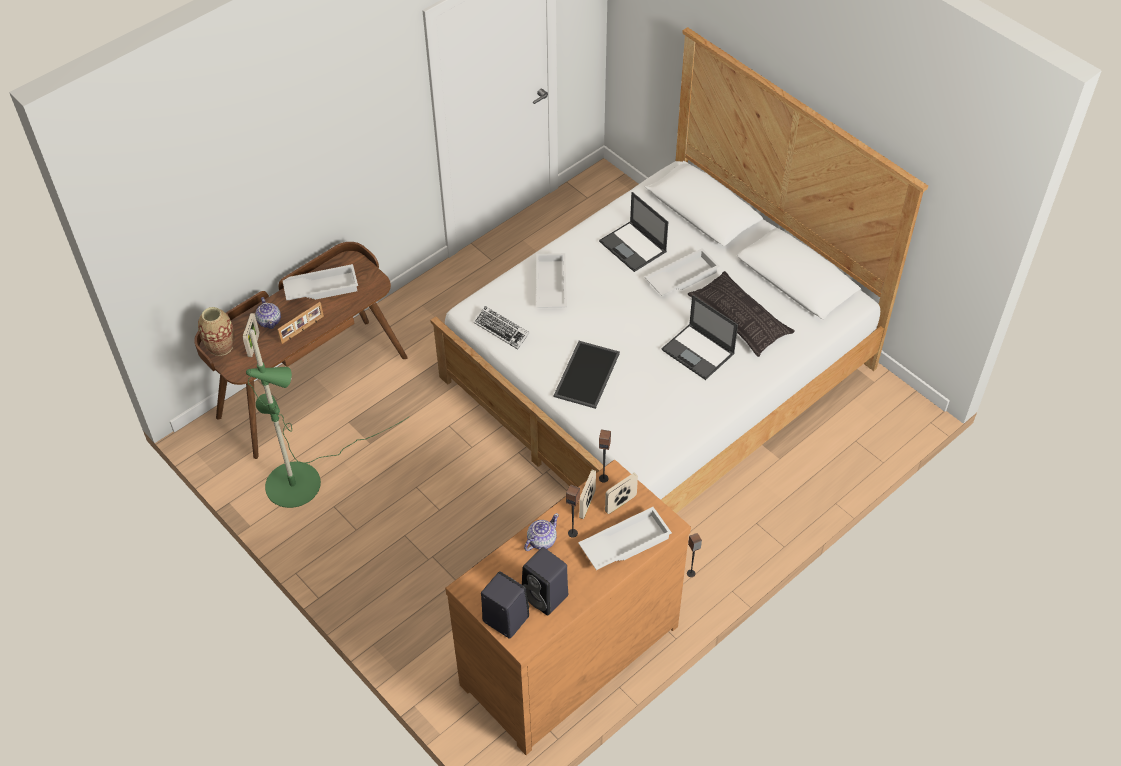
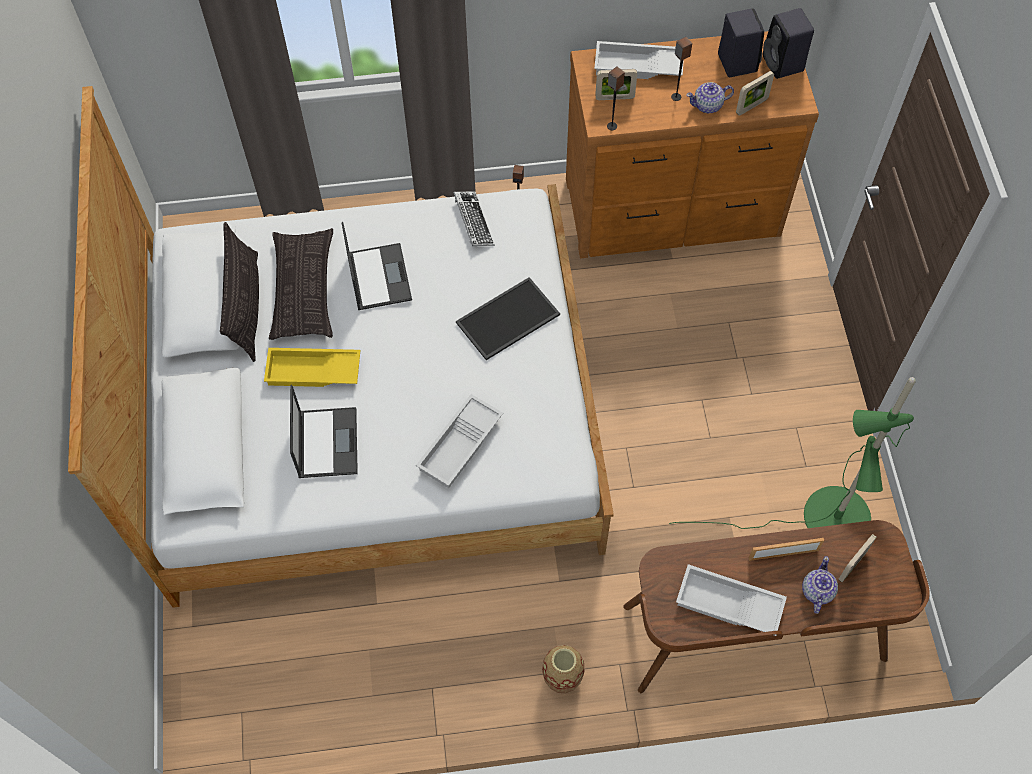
camera: 145 degrees left, 10 degrees up
(221, 346) = (892, 590): vase -> vase (562, 677)
(502, 330) = (554, 424): keyboard -> keyboard (473, 221)
(587, 504) = (644, 112): picture frame -> picture frame (751, 106)
(681, 277) = (313, 372): white tray -> yellow tray
(764, 289) = (246, 306): none -> pillow

